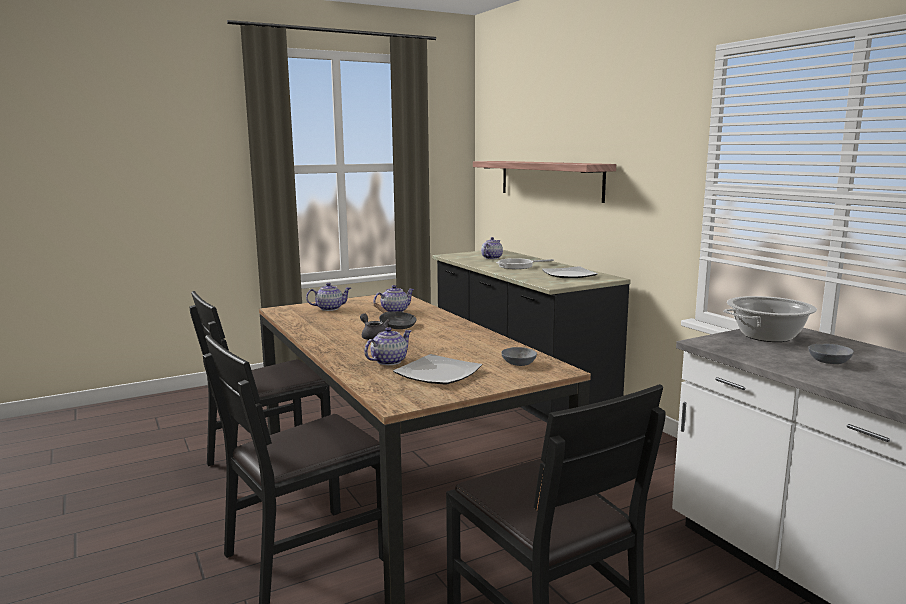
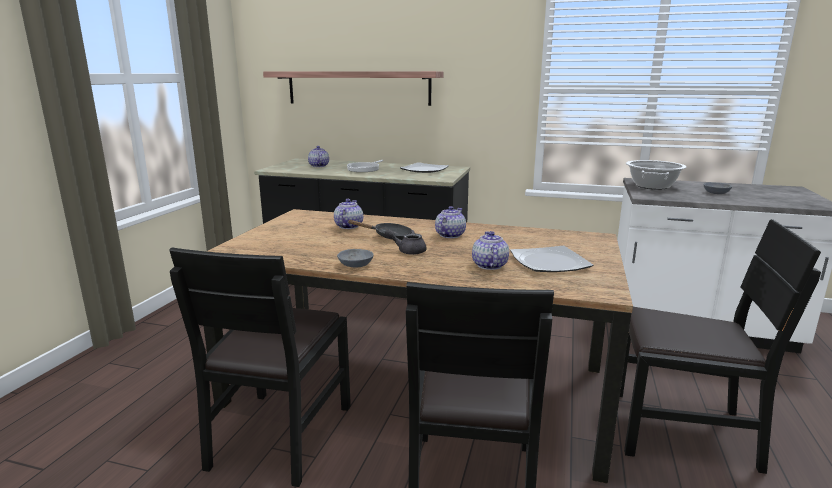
camera: 45 degrees left, 5 degrees up
(329, 308) = (278, 238): teapot -> teapot (449, 235)
(517, 363) = (564, 240): grey bowl -> grey bowl (355, 265)

